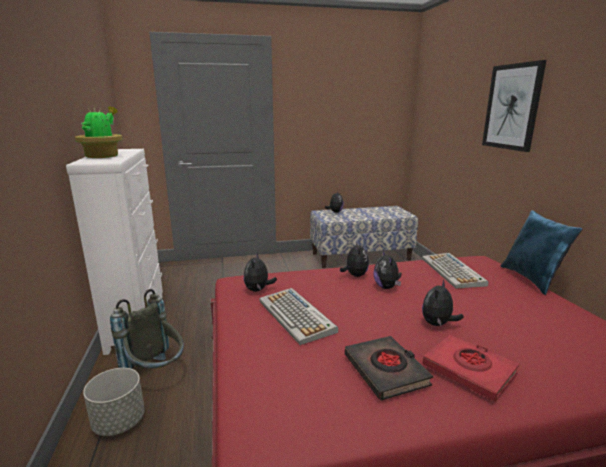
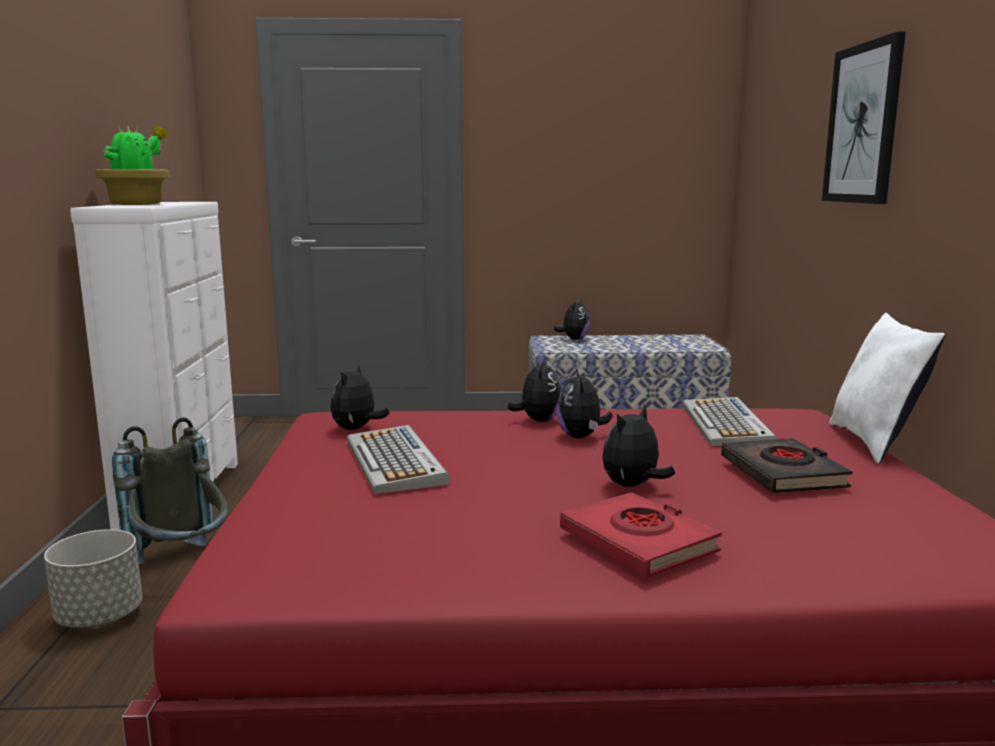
camera: 10 degrees right, 5 degrees down
(386, 371) = (493, 532): black book -> black book (783, 473)
(532, 279) = (876, 443): blue pillow -> white pillow

